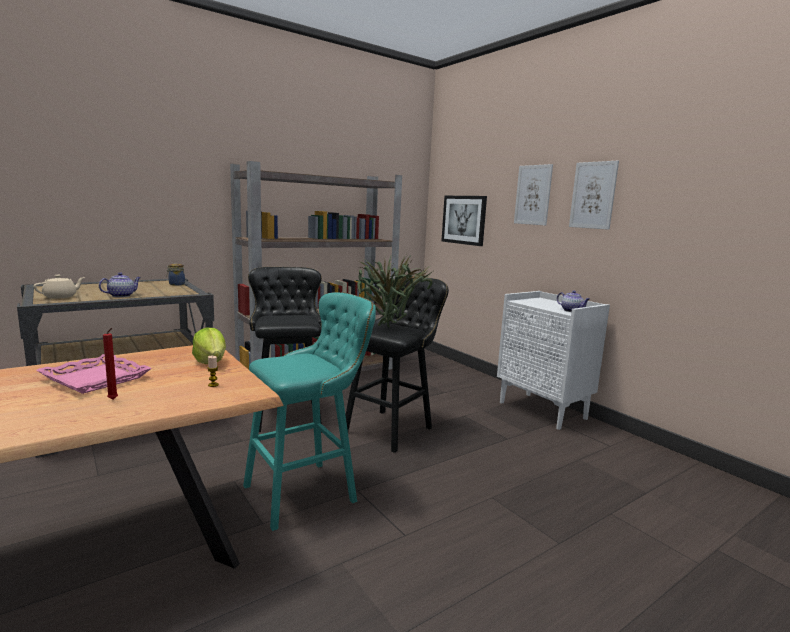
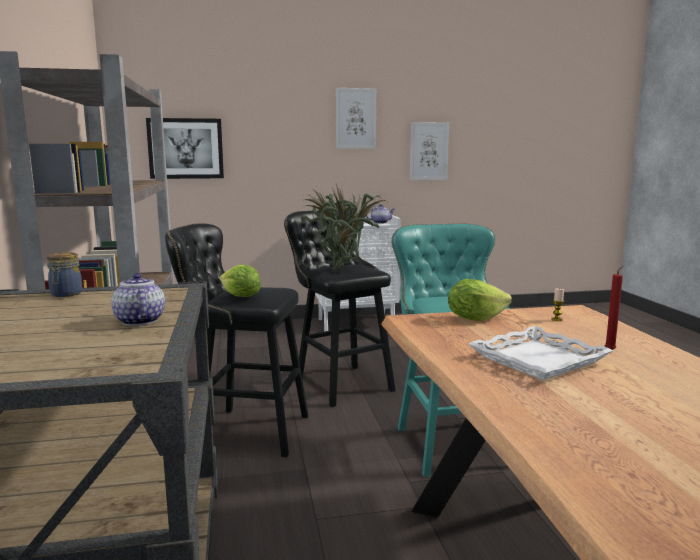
camera: 65 degrees left, 0 degrees up
(61, 297) = (83, 358): beige teapot -> none
(97, 378) = (537, 359): pink tray -> white tray
(275, 317) = (240, 297): none -> lettuce
(533, 195) = (288, 118): picture -> picture (429, 151)

